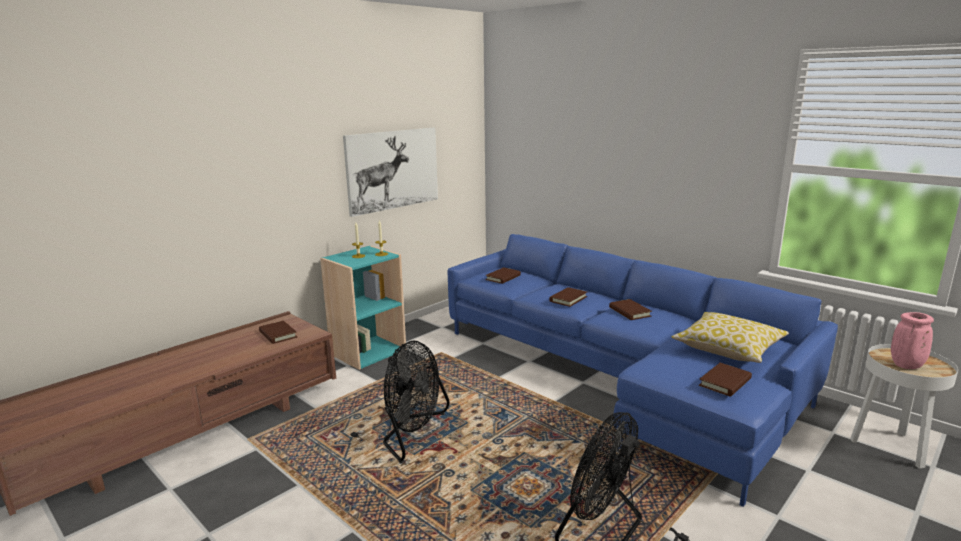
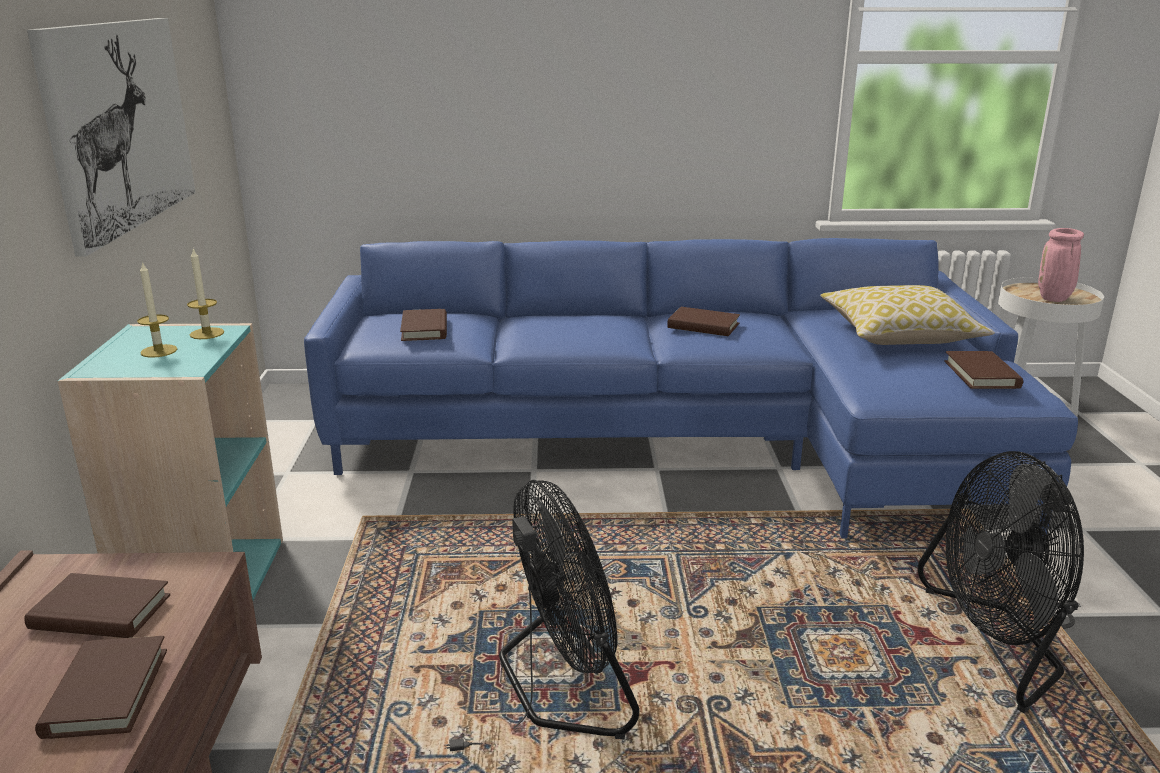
camera: 45 degrees left, 5 degrees up
(568, 299) = (593, 332): brown book -> brown book (106, 692)

